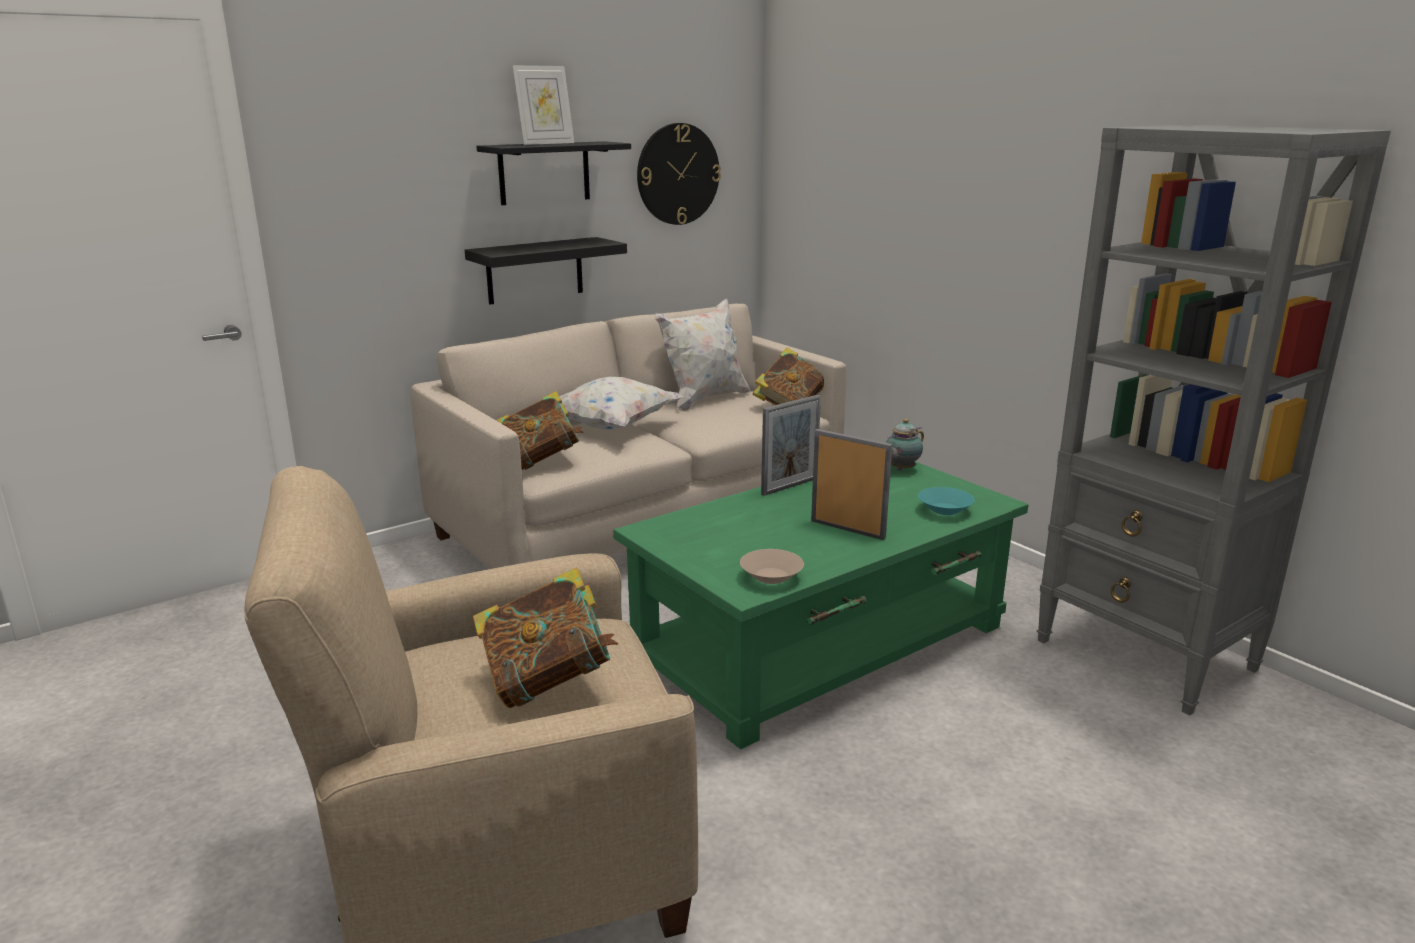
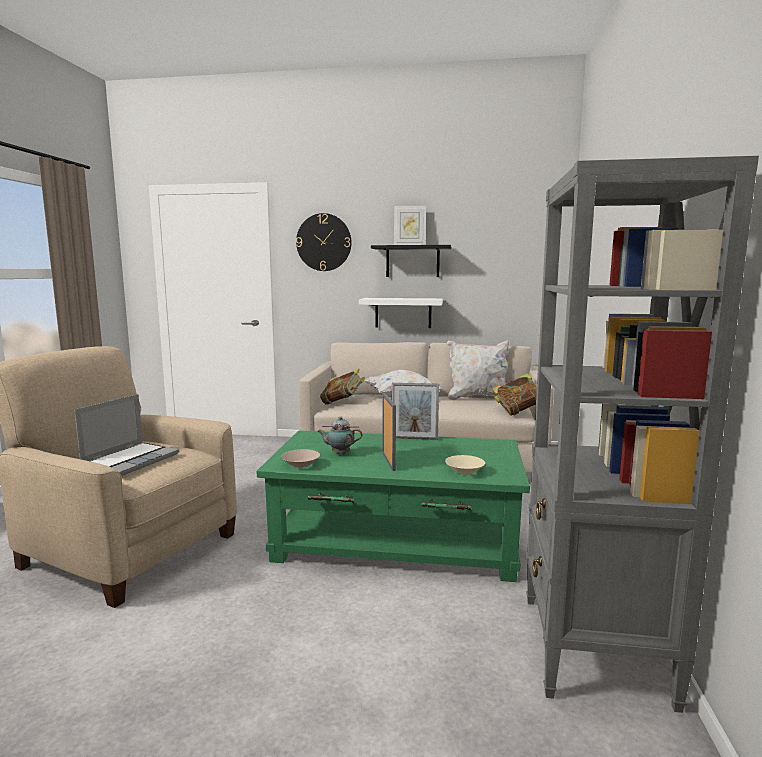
camera: 45 degrees right, 10 degrees down
(535, 270) = (403, 313): black shelf -> white shelf
(548, 682) = (131, 460): book -> laptop
(678, 174) = (501, 266): wall clock -> wall clock (324, 242)
(900, 469) = (496, 449): teapot -> teapot (339, 453)
(945, 511) = (464, 471): turquoise bowl -> beige bowl

